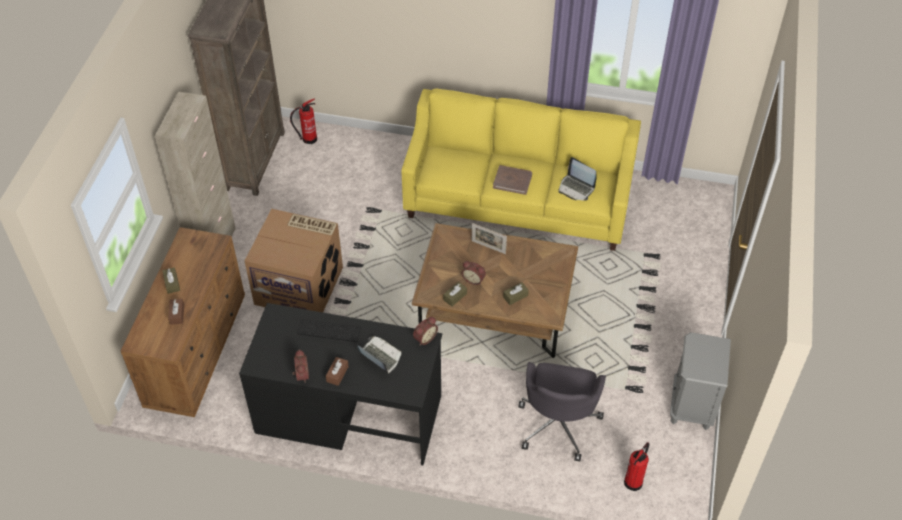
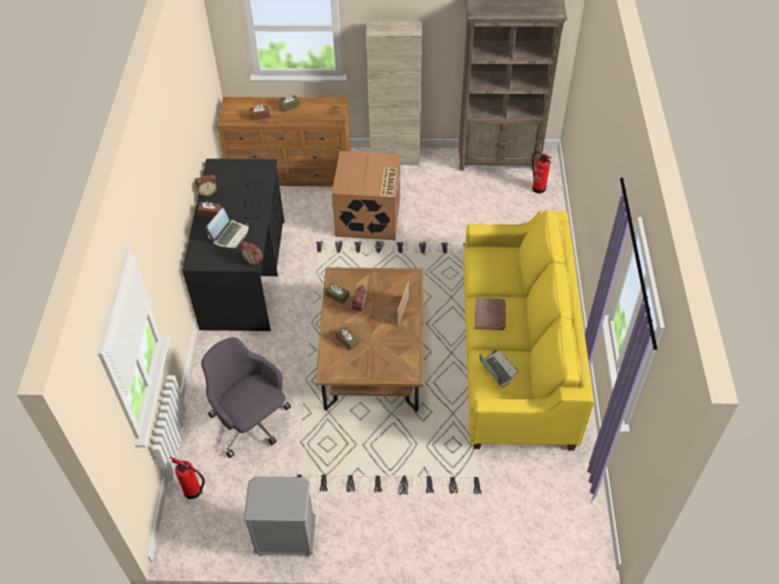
camera: 80 degrees right, 0 degrees up
(558, 423) = (251, 422): grey office chair -> grey office chair turned 45 degrees clockwise
(576, 188) = (497, 370): laptop -> laptop turned 120 degrees clockwise

